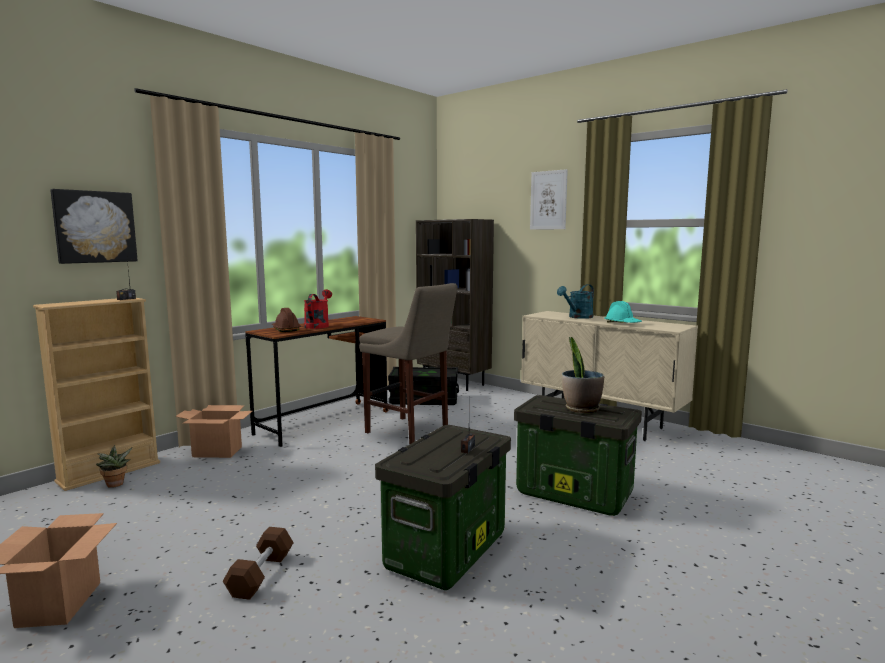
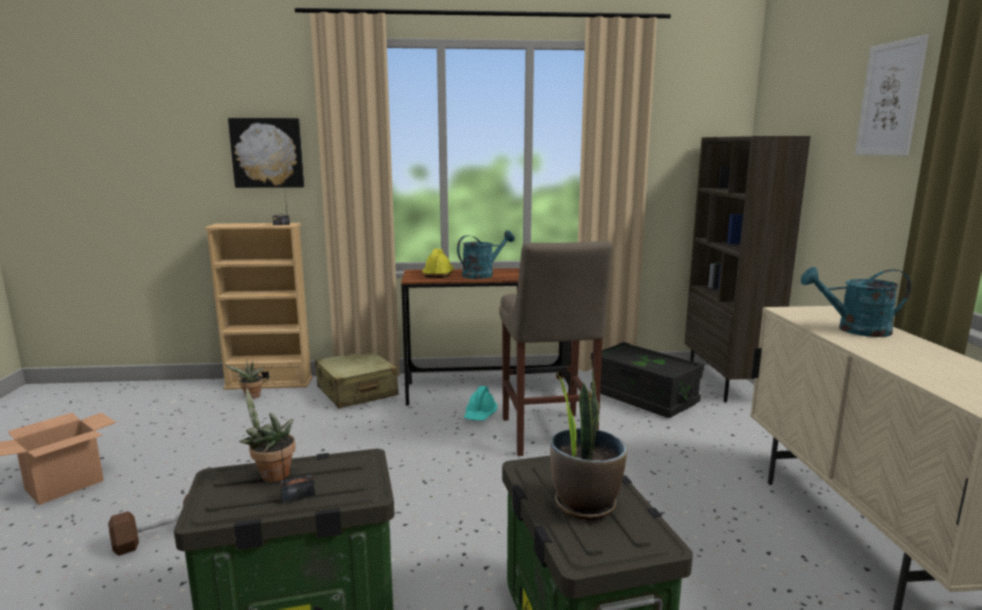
camera: 45 degrees right, 5 degrees up
(218, 452) = (356, 392): cardboard box -> beige suitcase
(285, 329) = (439, 274): brown hard hat -> yellow hard hat
(318, 325) = (482, 274): red watering can -> turquoise watering can
(428, 449) = (271, 474): none -> potted plant
(622, 323) = (906, 364): turquoise hard hat -> turquoise hard hat (480, 415)

